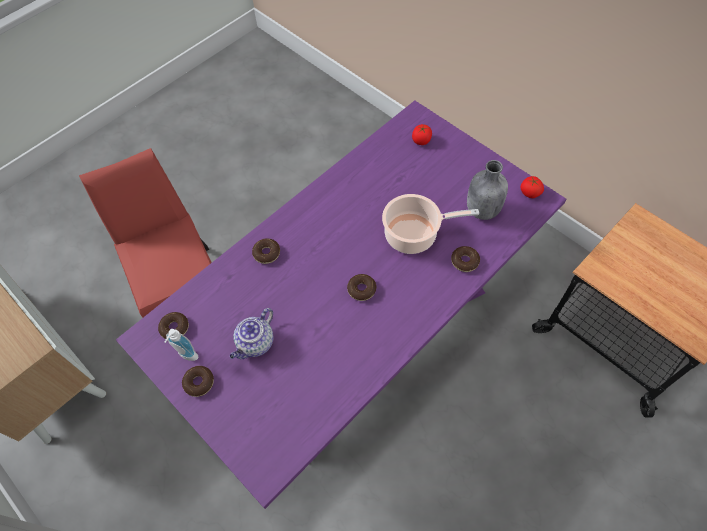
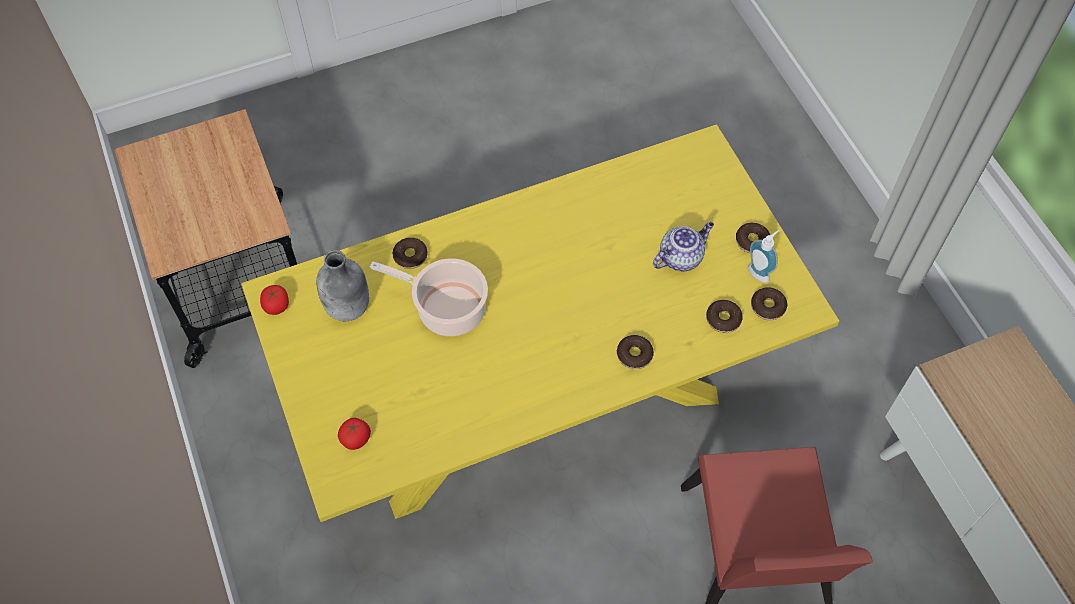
camera: 160 degrees left, 0 degrees up
(359, 338) = (536, 397): purple dining table -> yellow dining table
(361, 289) = (541, 269): donut -> donut (723, 319)

